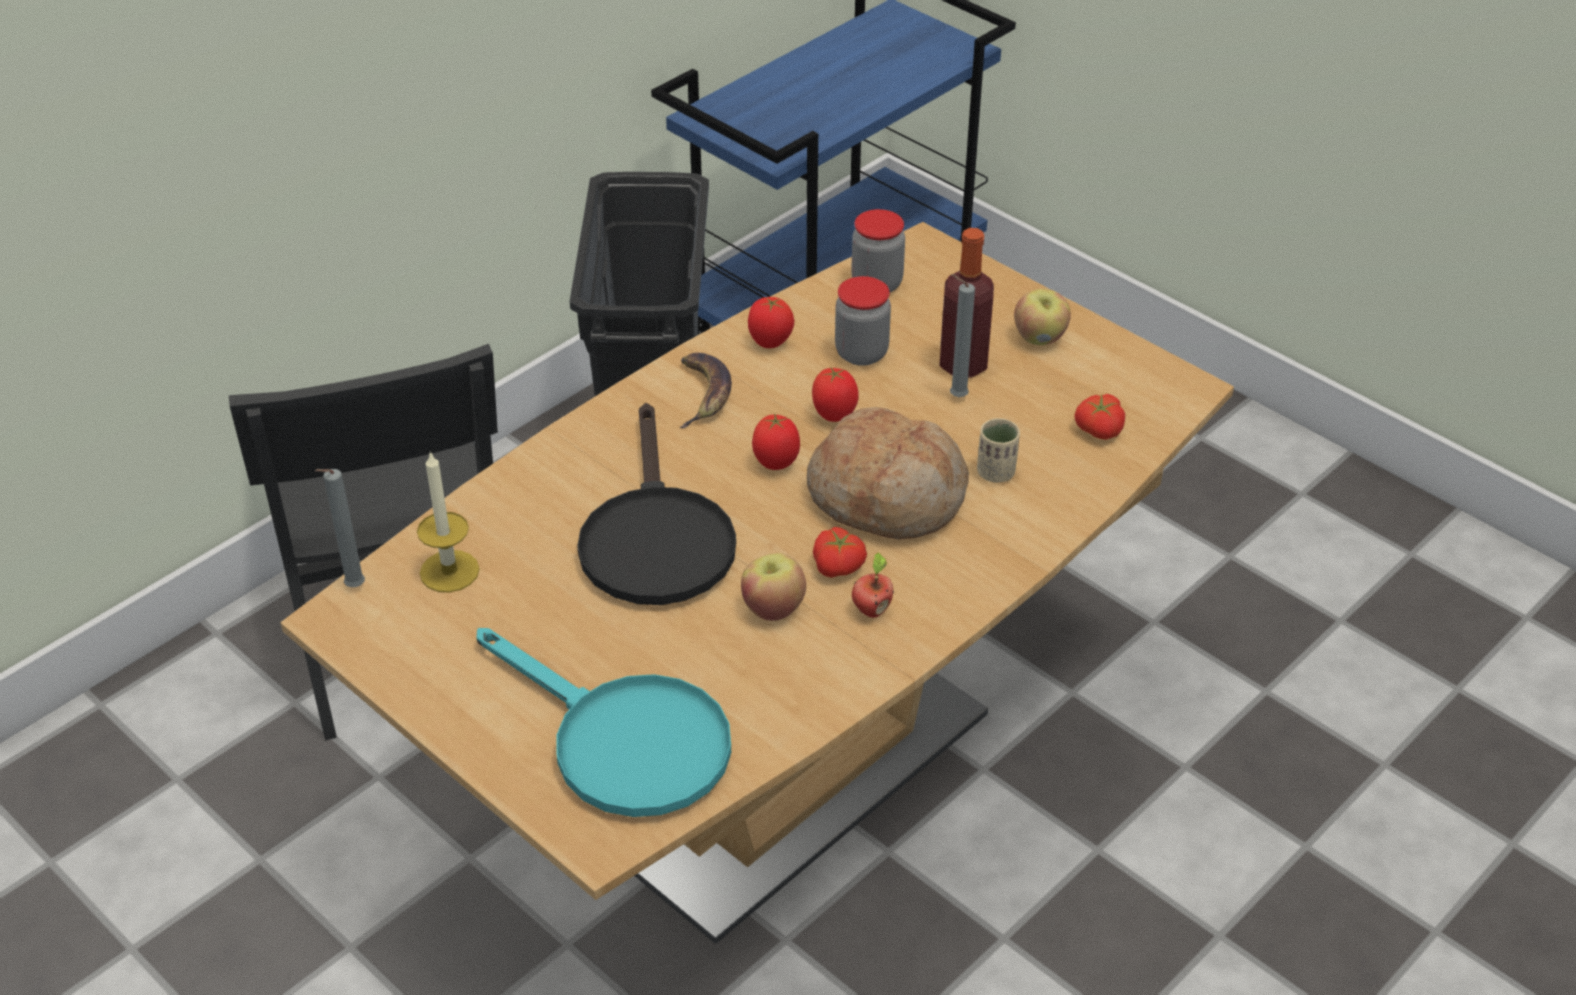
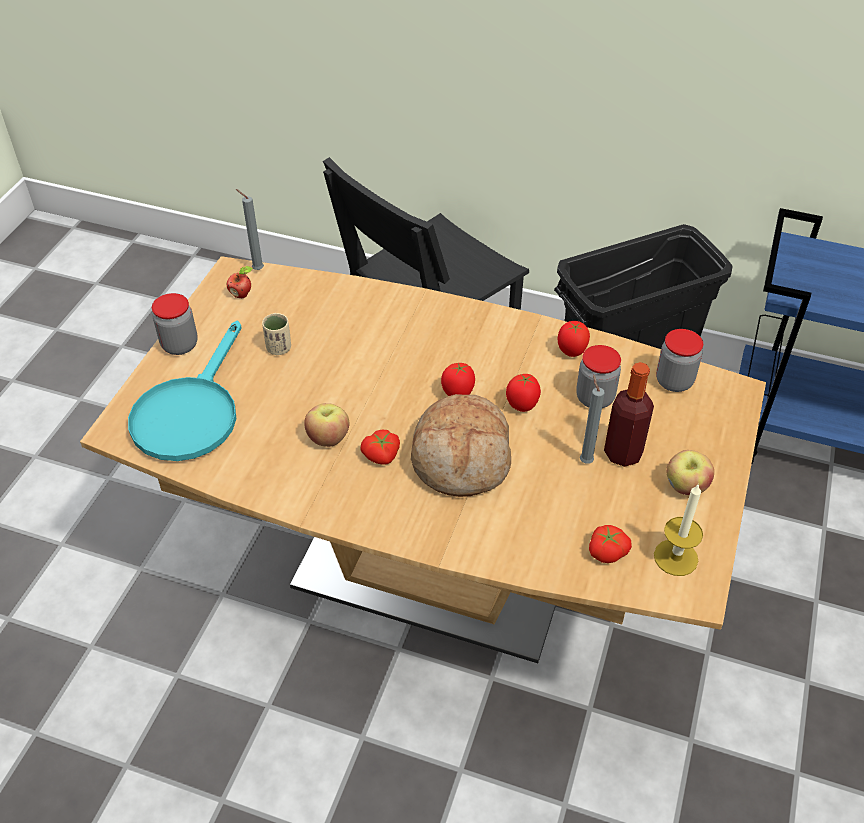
camera: 65 degrees right, 5 degrees up
(449, 571) = (287, 297): candle -> candle (675, 557)
(462, 720) = (180, 345): none -> jar
(655, 538) = (359, 366): black frying pan -> none
(704, 394) = (500, 340): banana -> none
(871, 609) = (351, 484): apple -> apple (242, 294)
(996, 473) = (520, 506): beige cup -> beige cup (279, 348)

